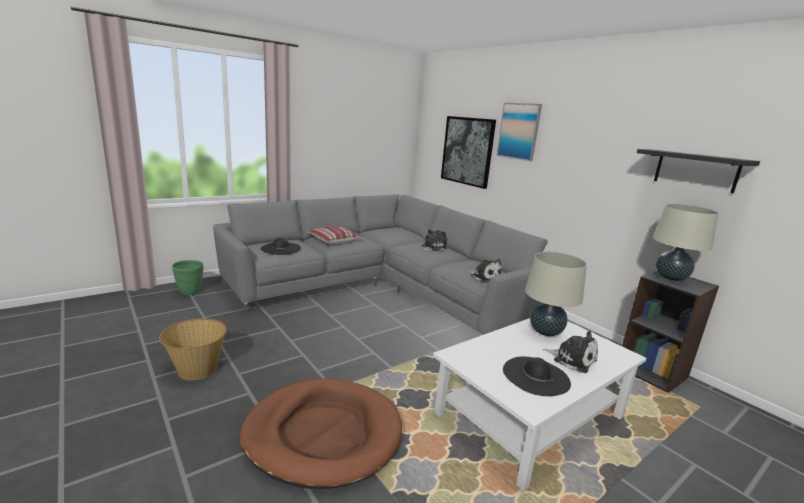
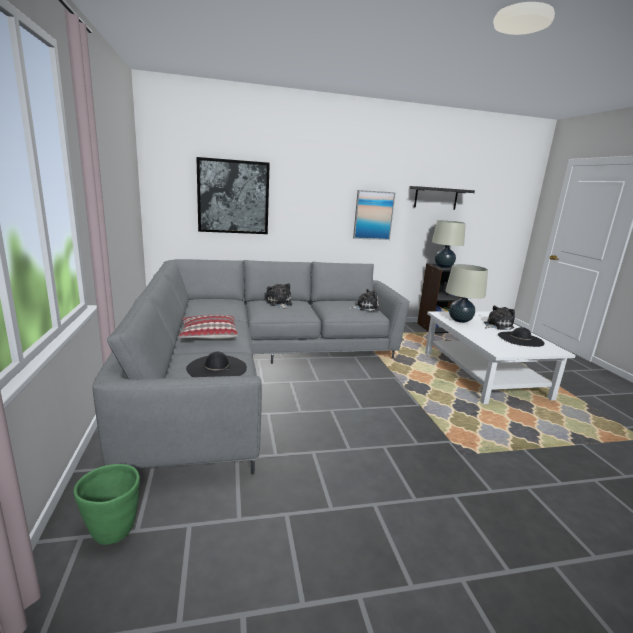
camera: 65 degrees left, 0 degrees up
(197, 369) = (399, 536): basket -> none
(323, 434) = (517, 460): brown dog bed -> none
(519, 131) = (298, 174): picture -> picture (373, 215)

